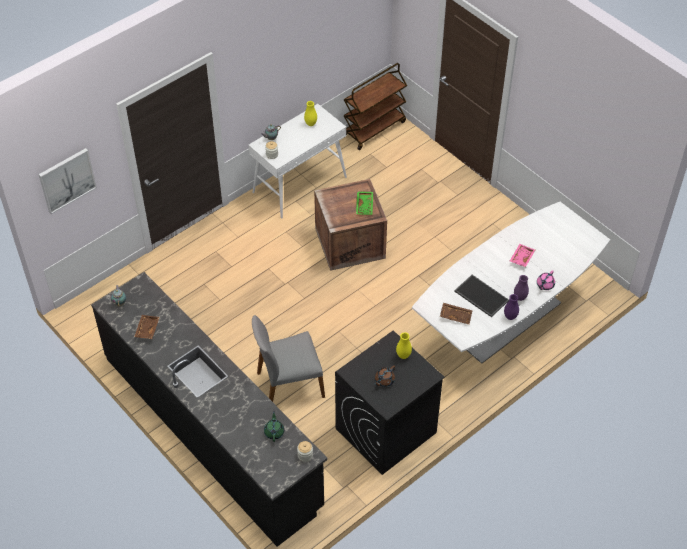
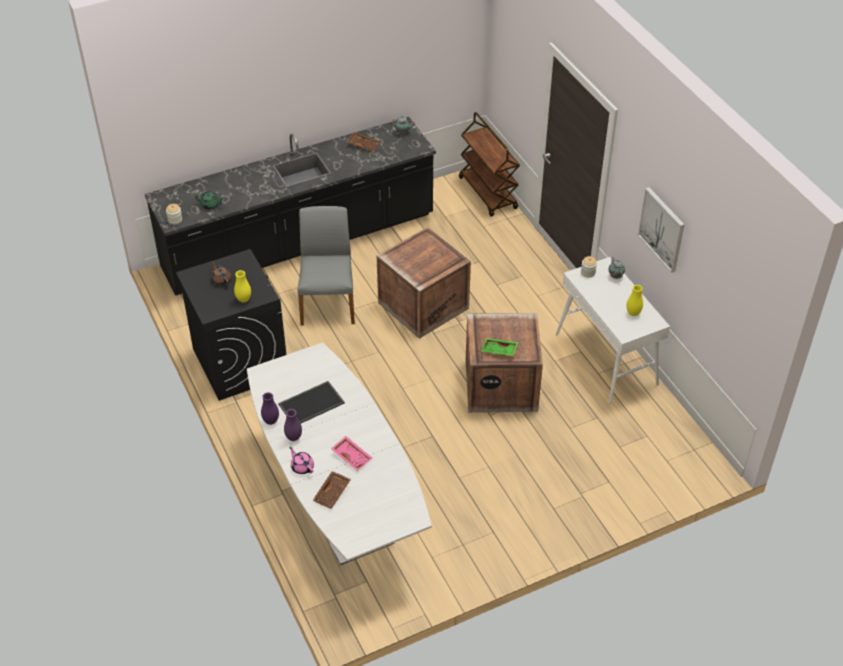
camera: 105 degrees right, 5 degrees down
(67, 180) = (510, 57): picture -> picture (662, 229)
(271, 312) = (423, 304): none -> crate
(374, 128) = (694, 449): brown cart -> brown cart (488, 193)
(456, 315) = (294, 375): brown tray -> brown tray (332, 493)

